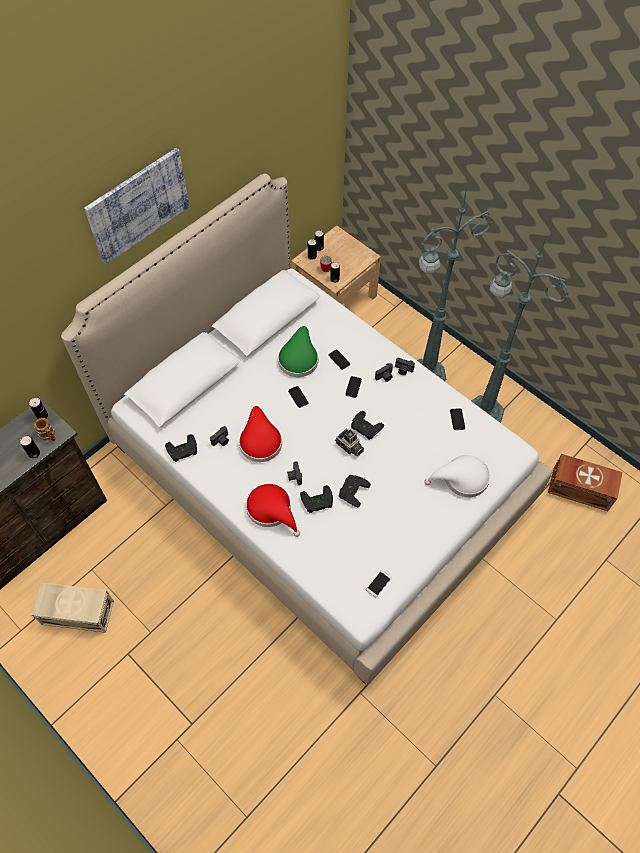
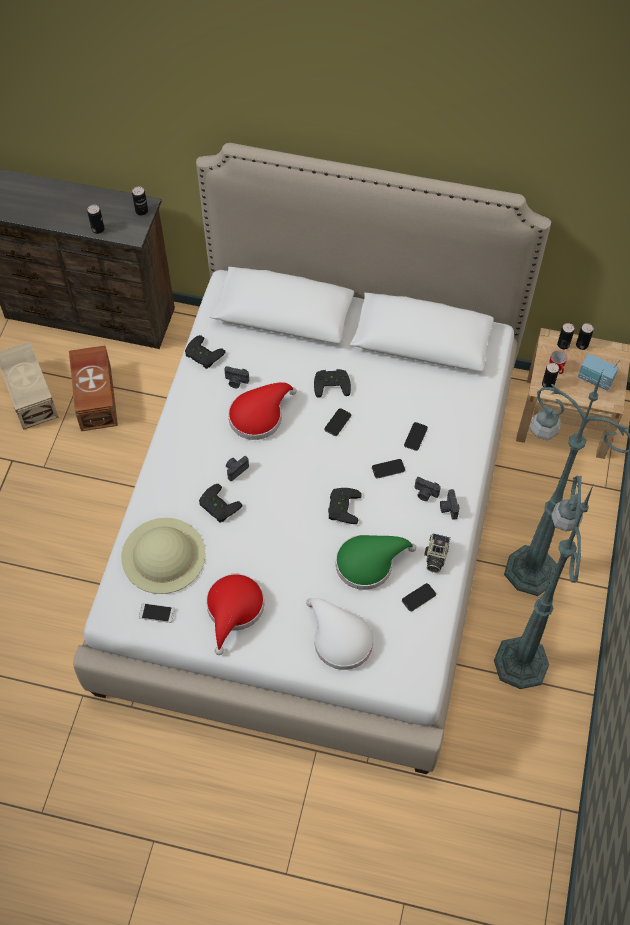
camera: 60 degrees right, 0 degrees up
(49, 436) = (123, 228): mug -> none
(138, 205) = (347, 106): picture -> none
(272, 510) = (183, 470): red hat -> red hat (234, 610)
(298, 358) = (389, 397): green hat -> green hat (369, 563)
(335, 556) = (163, 555): none -> beige hat
(348, 255) = (595, 379): none -> radio
(349, 447) = (306, 503): camera -> camera (435, 557)
(351, 490) = (252, 532): black game controller -> black game controller (332, 383)
(579, 488) = (488, 828): brown storage box -> brown storage box (97, 397)

